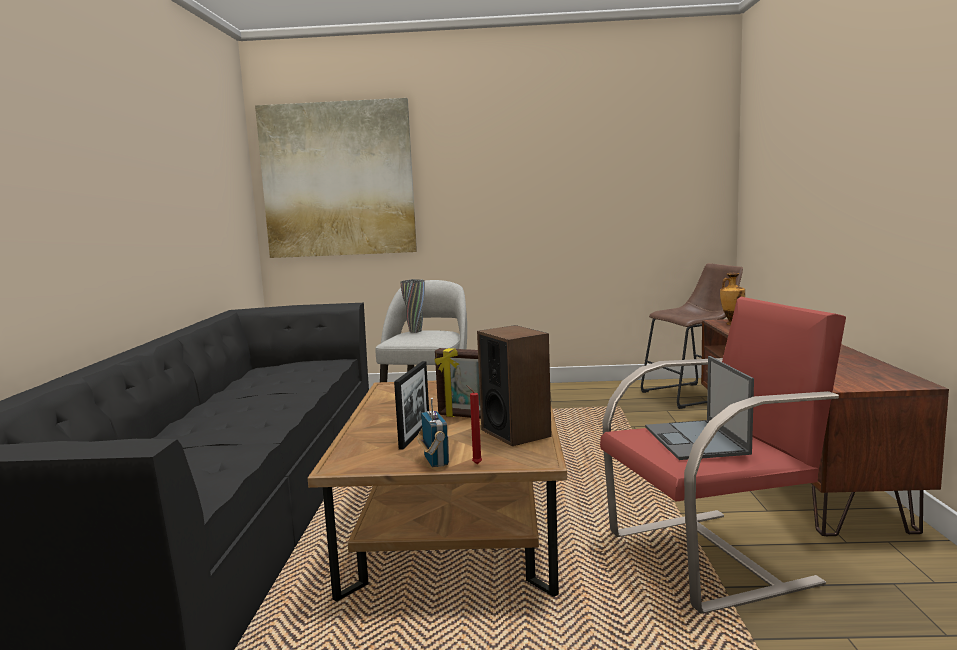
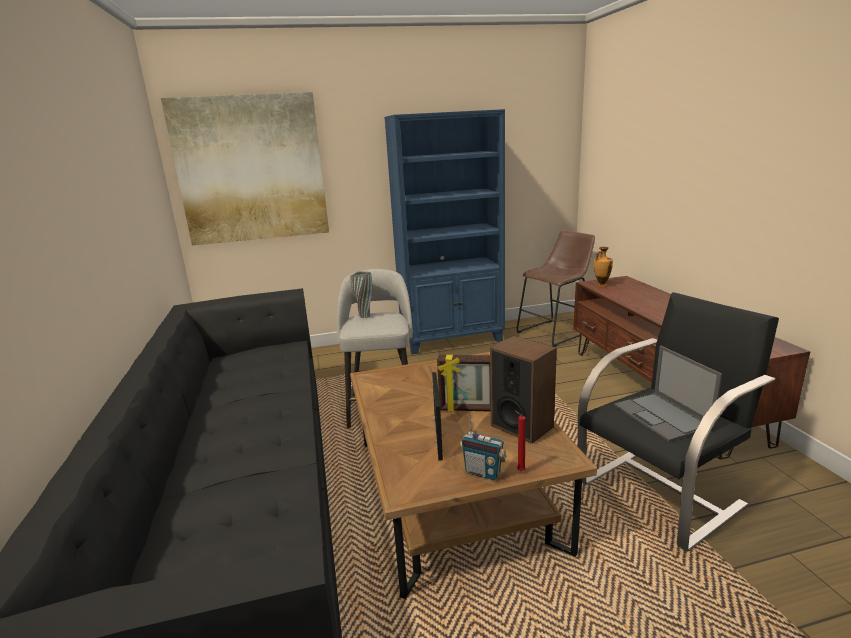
camera: 15 degrees left, 10 degrees up
(435, 461) = (483, 472): radio -> radio turned 150 degrees clockwise
(556, 392) = (452, 339): none -> blue bookcase
(712, 557) = (660, 492): red armchair -> black armchair

